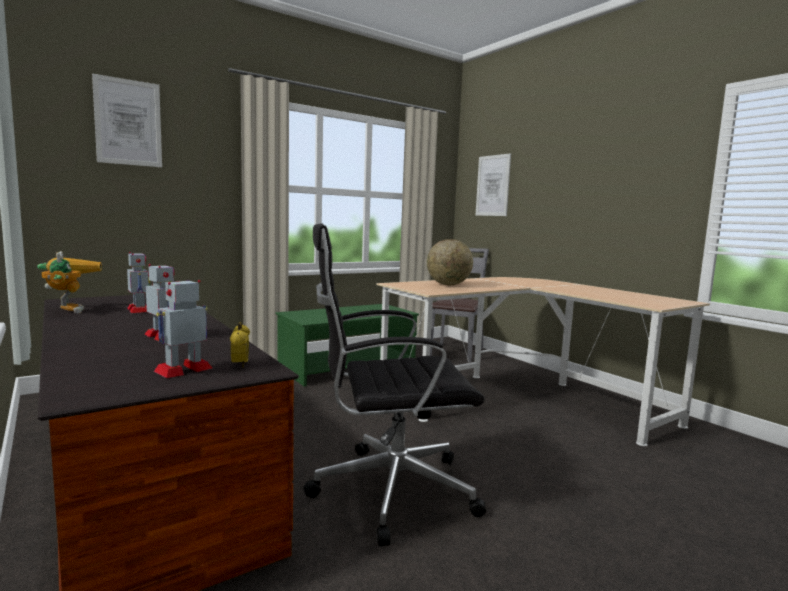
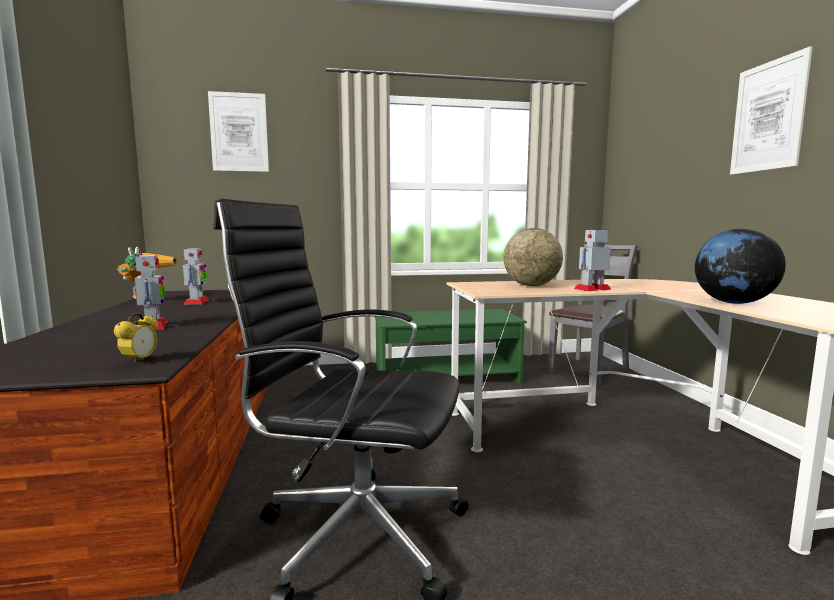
camera: 25 degrees right, 0 degrees up
(184, 370) = (81, 361): toy robot -> toy robot (592, 289)
(493, 185) = (644, 166): picture -> picture (768, 116)
(592, 295) = (734, 303): none -> globe

